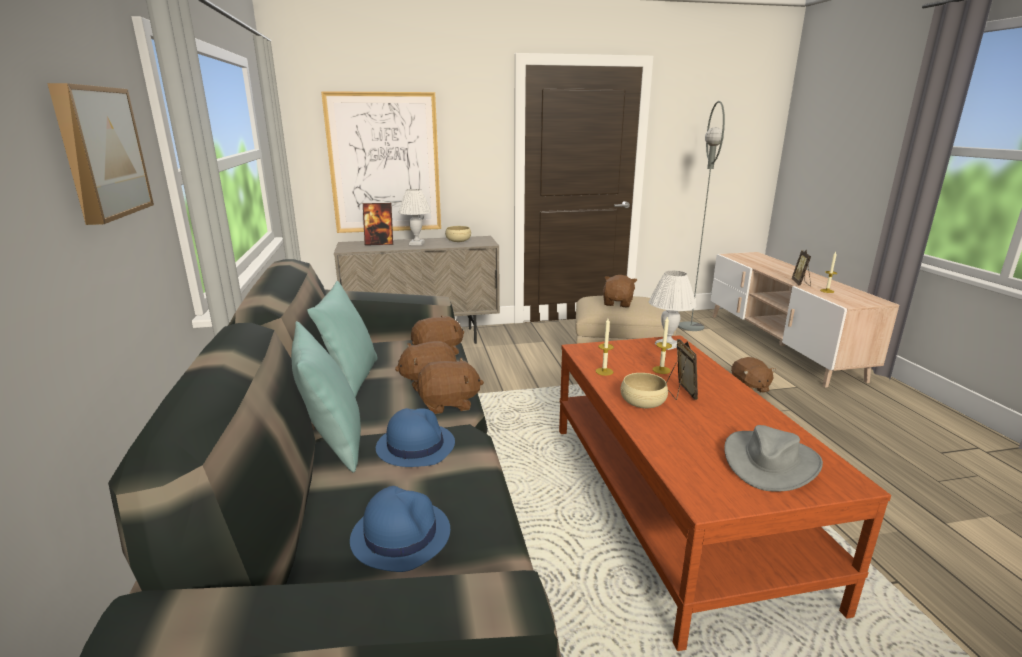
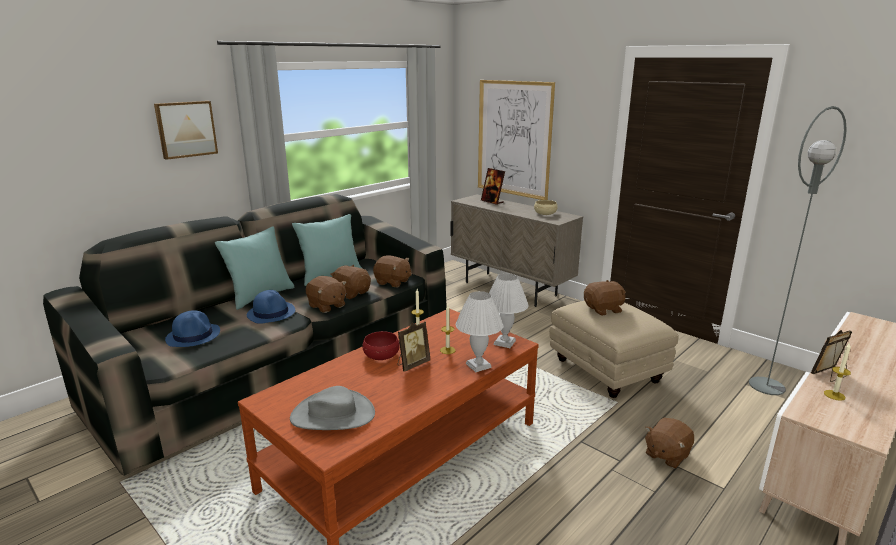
camera: 55 degrees right, 0 degrees up
(417, 243) = (512, 208): white table lamp -> white table lamp (478, 366)
(642, 402) = (381, 355): beige bowl -> red bowl

